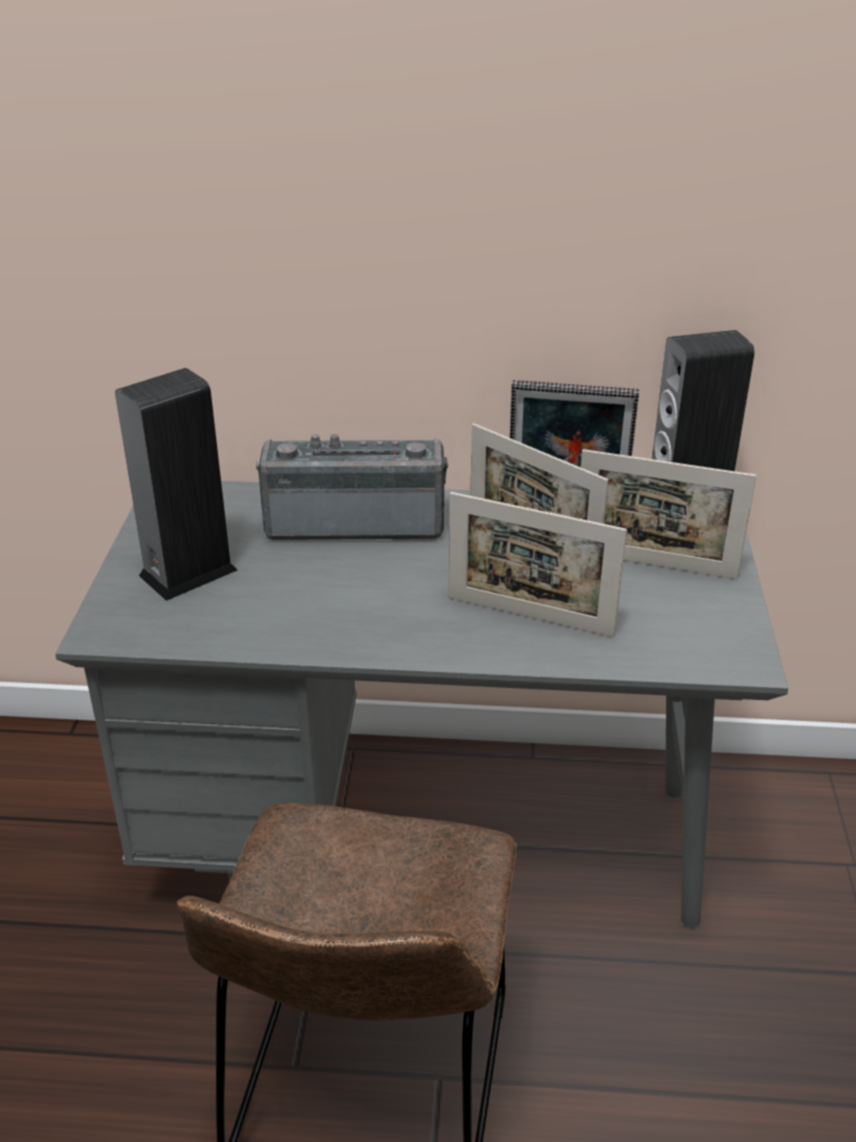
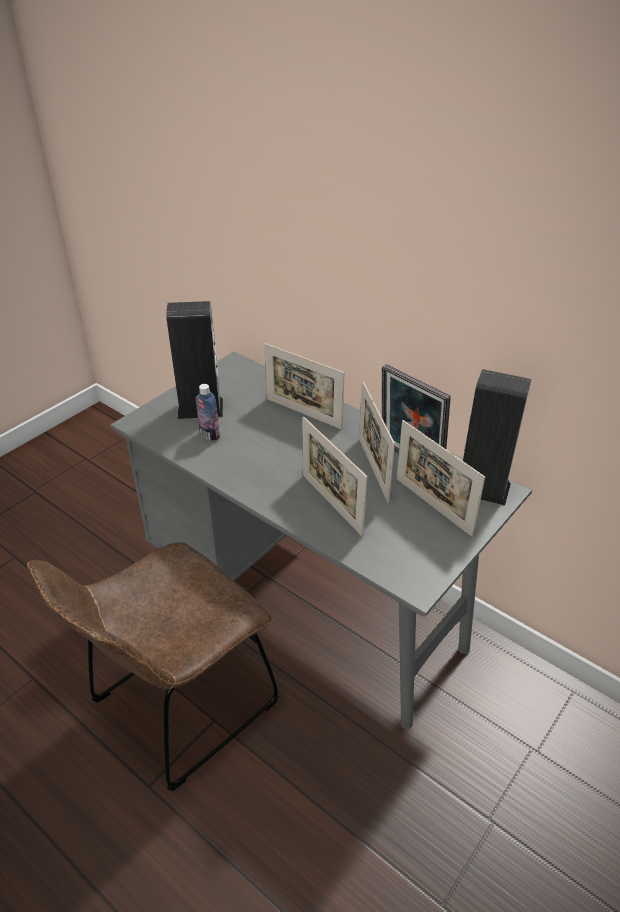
camera: 35 degrees right, 5 degrees up
(248, 602) = (209, 435): none -> bottle
(355, 521) = (303, 413): radio -> picture frame

